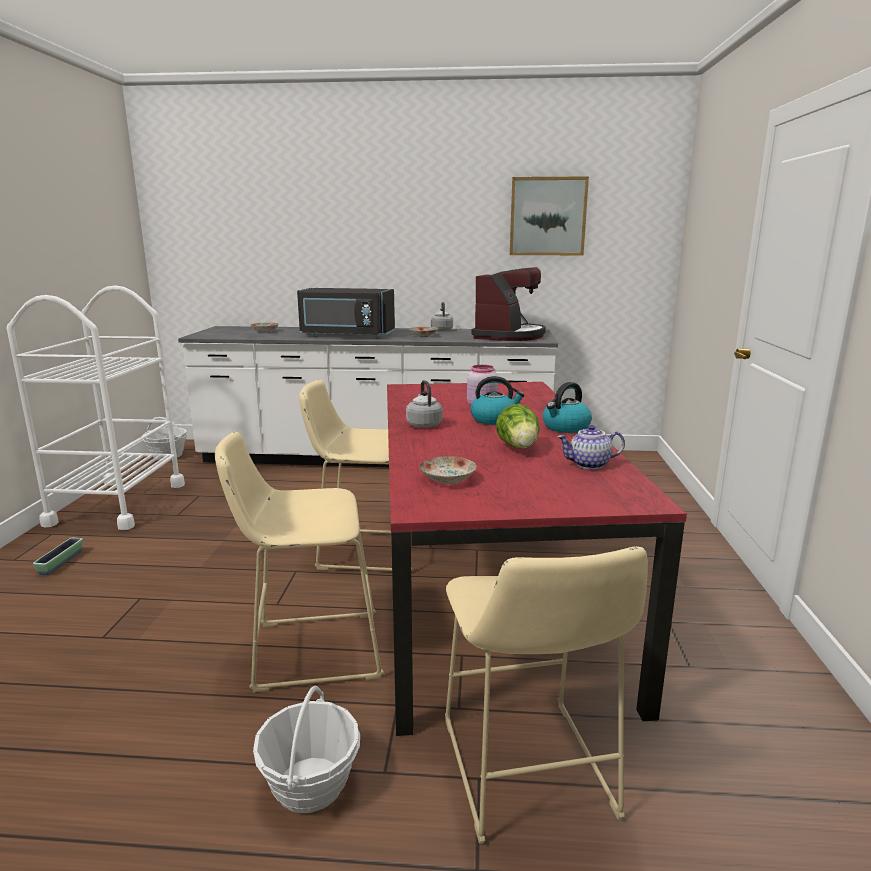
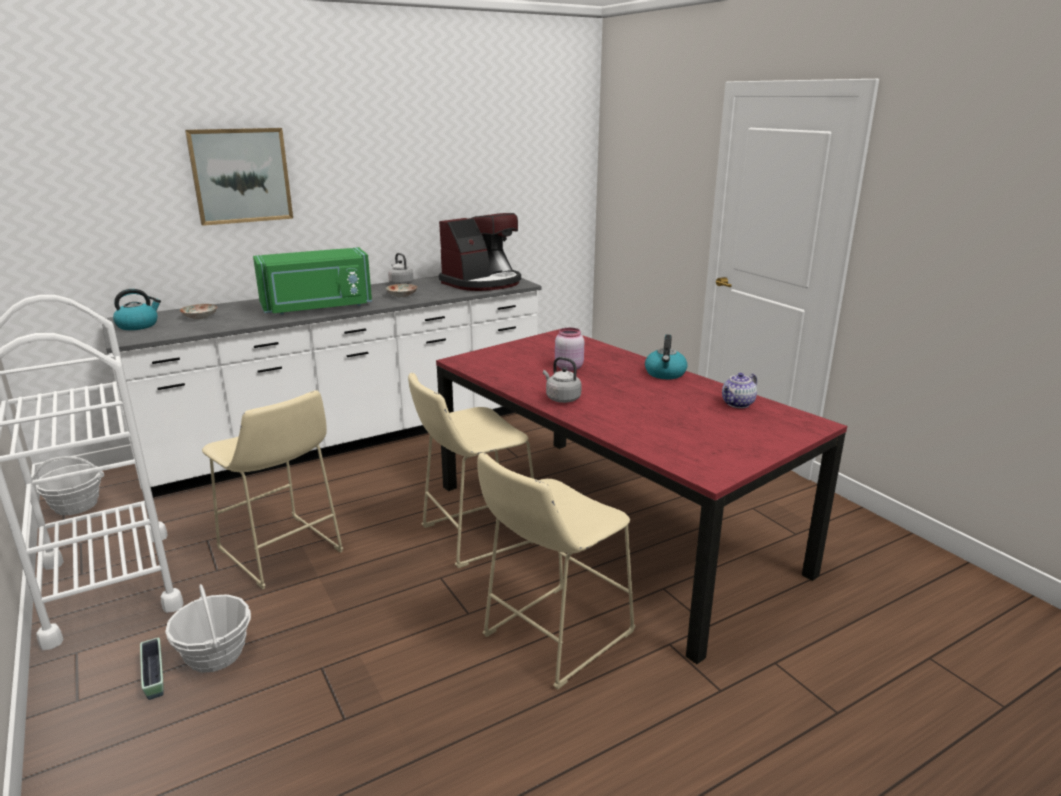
camera: 35 degrees left, 5 degrees up
(310, 784) = (688, 725): basket -> basket (215, 654)
(346, 335) = (317, 307): black microwave -> green microwave
(447, 479) = (679, 445): plate -> none
(494, 419) = (603, 379): kettle -> kettle (138, 325)
(509, 336) = (482, 282): coffee machine -> coffee machine turned 60 degrees clockwise
(519, 448) = (671, 402): lettuce -> none
(528, 775) = (797, 645): beige stool -> beige stool (282, 553)
(547, 216) = (487, 154): picture -> picture (241, 175)

